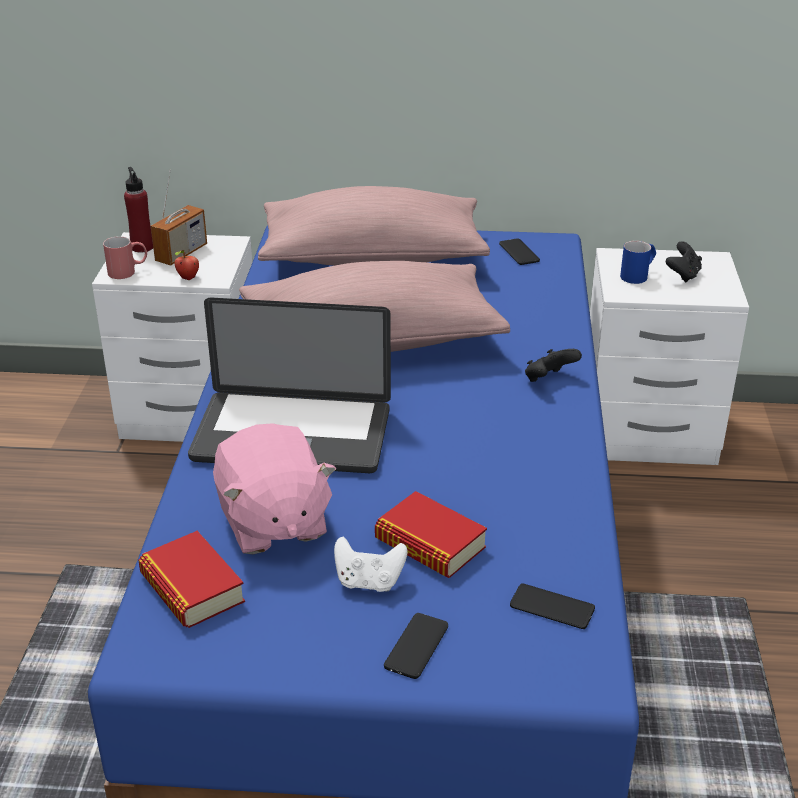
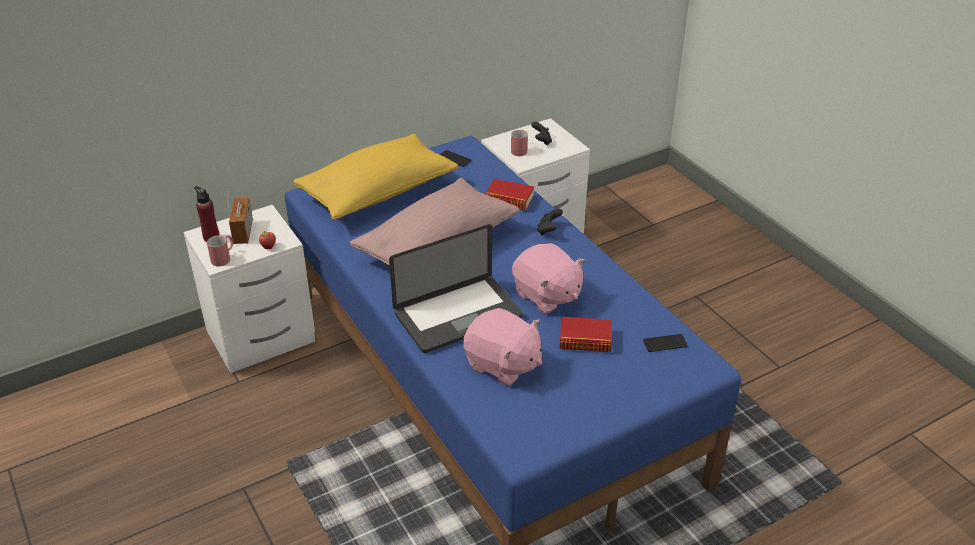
camera: 35 degrees left, 5 degrees up
(192, 588) = (503, 414): book -> book (509, 200)
(369, 582) = (578, 371): white game controller -> none
(373, 258) = (378, 192): pink pillow -> yellow pillow
(416, 646) = (630, 389): phone -> none
(444, 461) = (546, 296): none -> pink plush toy
(638, 275) = (520, 149): blue mug -> red mug

